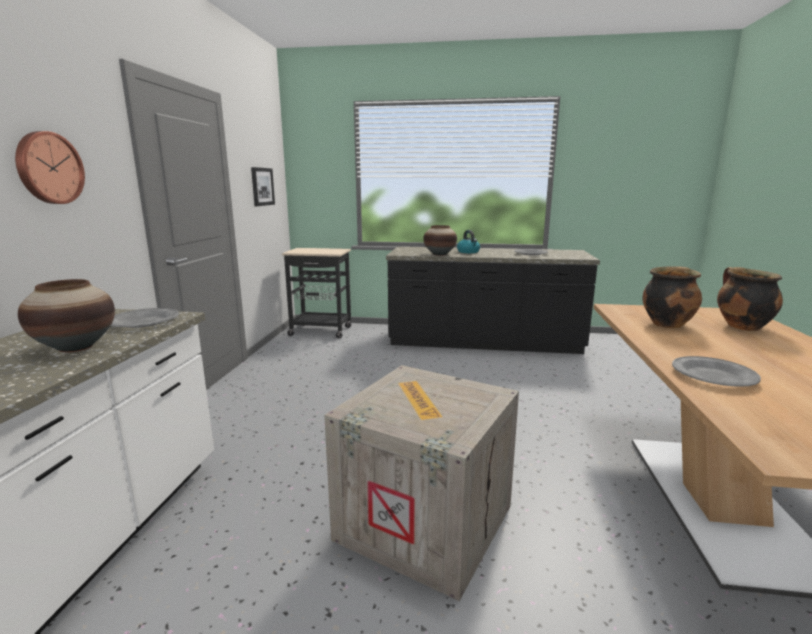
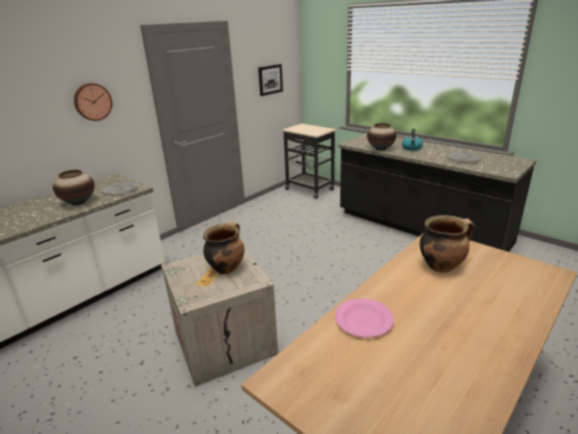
camera: 35 degrees right, 10 degrees up
(713, 376) = (364, 320): grey plate -> pink plate
(741, 326) = (507, 288): cooking pot -> cooking pot (226, 268)

